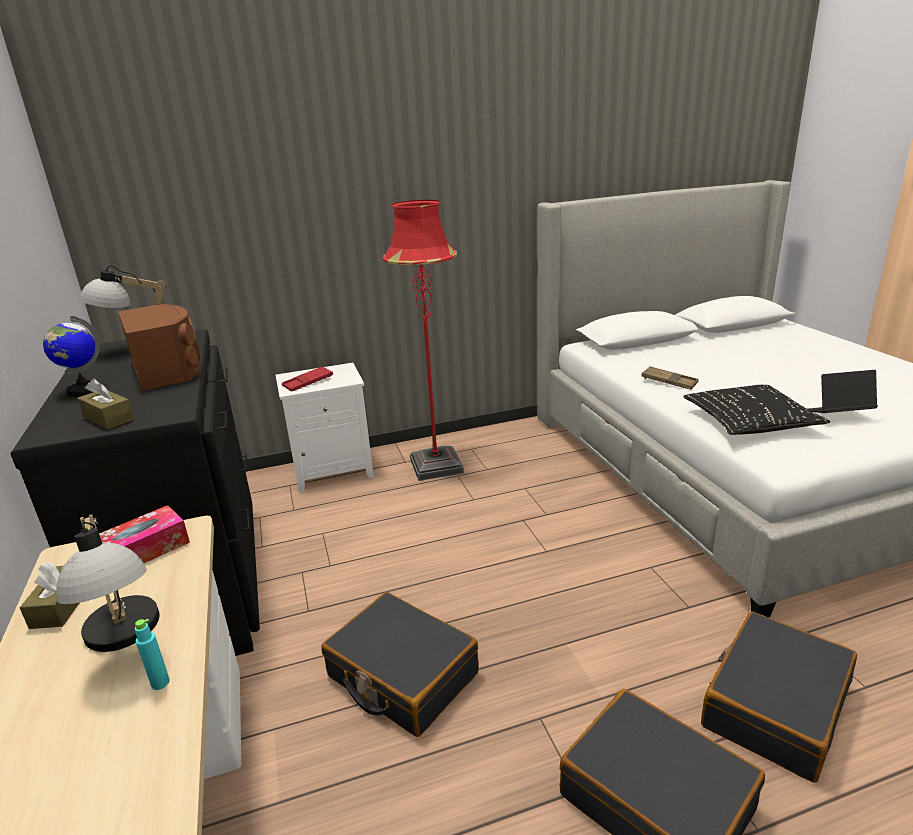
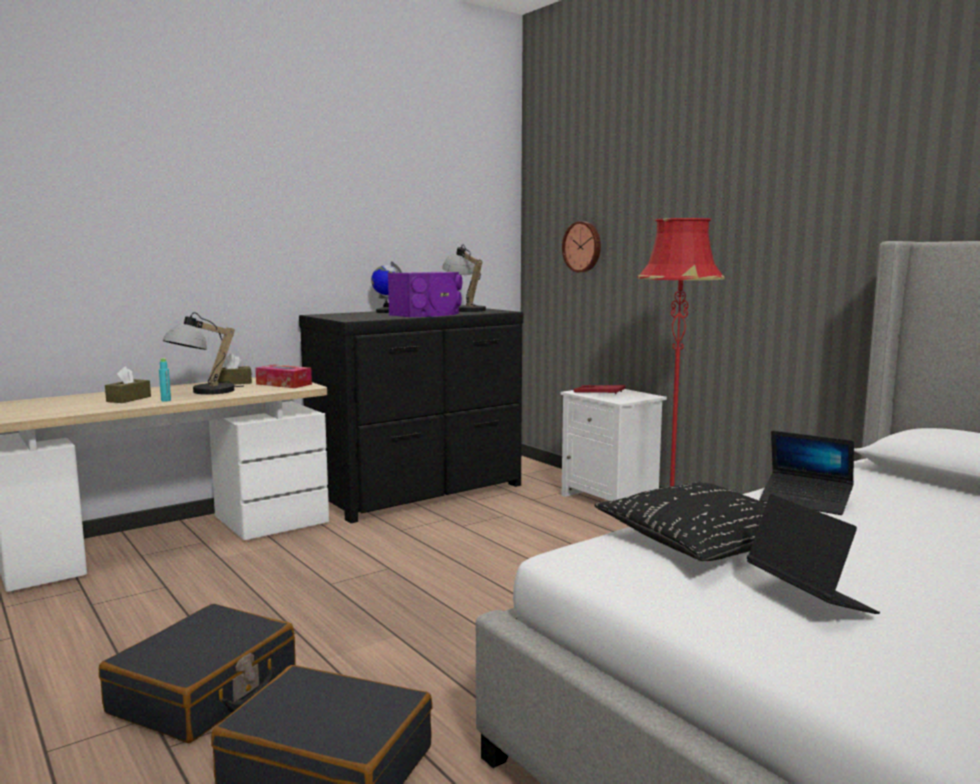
camera: 70 degrees right, 15 degrees down
(109, 418) = (343, 316): brown tissue box -> brown tissue box (129, 399)
(168, 370) = (428, 314): brown speaker -> purple speaker
(198, 238) = (583, 247): none -> wall clock
(402, 675) = (336, 573): black suitcase -> none
(669, 382) = (805, 501): brown tray -> laptop

